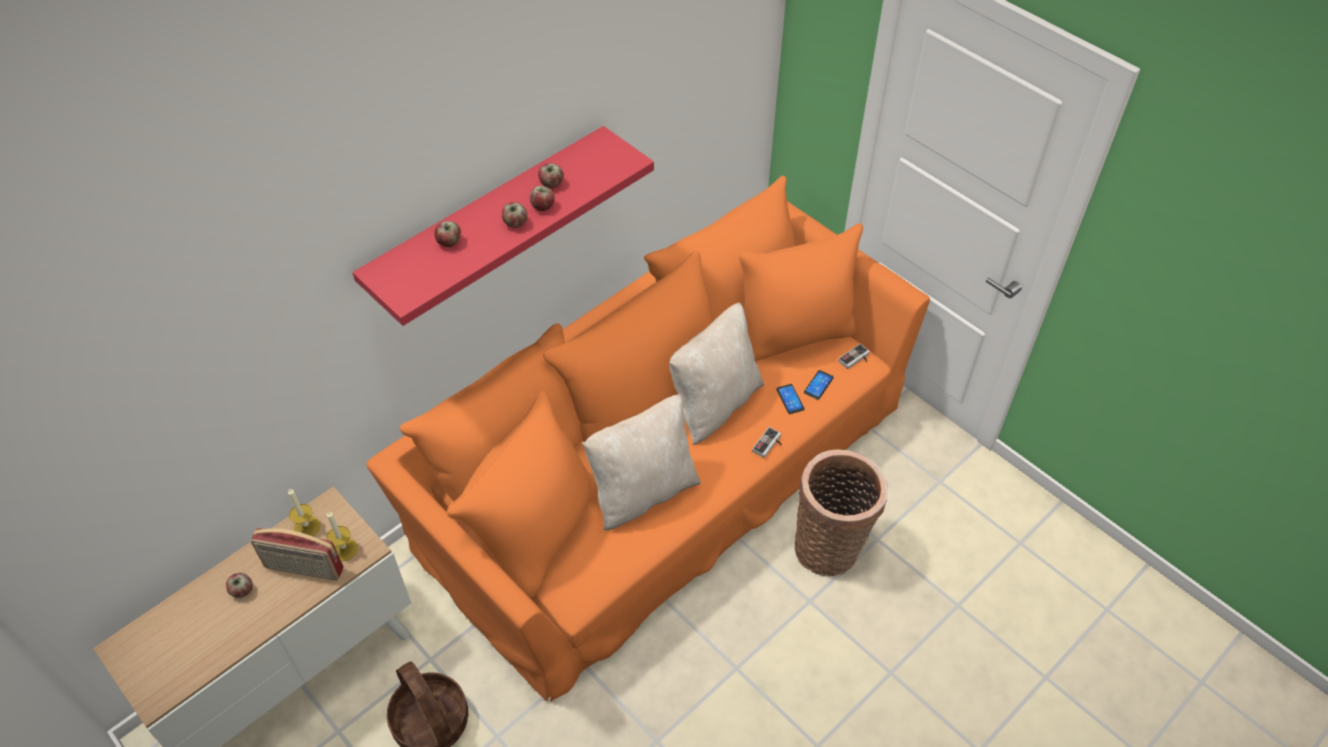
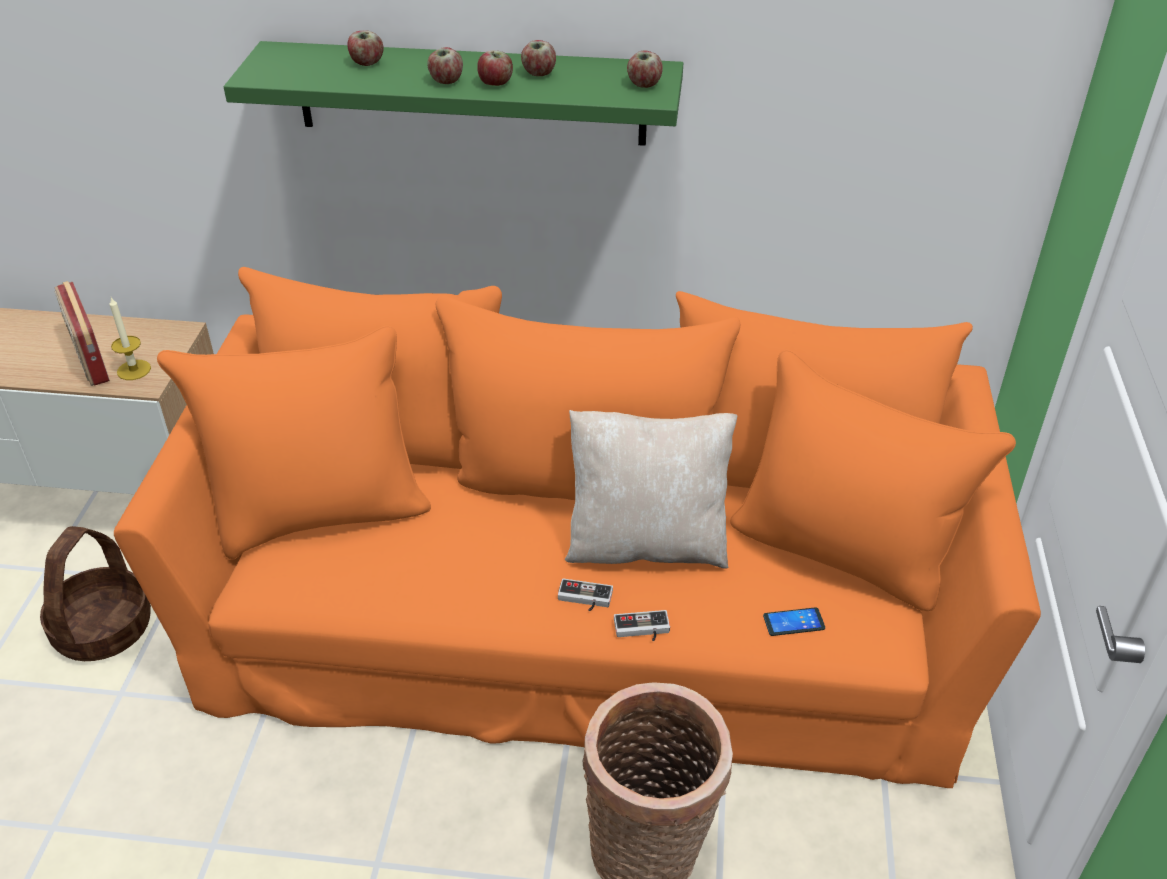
camera: 50 degrees right, 10 degrees down
(242, 591) = (35, 341): apple -> apple (644, 85)
(307, 527) = (141, 334): candle -> none
(489, 218) = (471, 93): red shelf -> green shelf
(642, 491) = (452, 558): beige pillow -> none
(790, 399) = (737, 608): phone -> none
(856, 359) = (883, 635): game controller -> game controller (584, 599)

